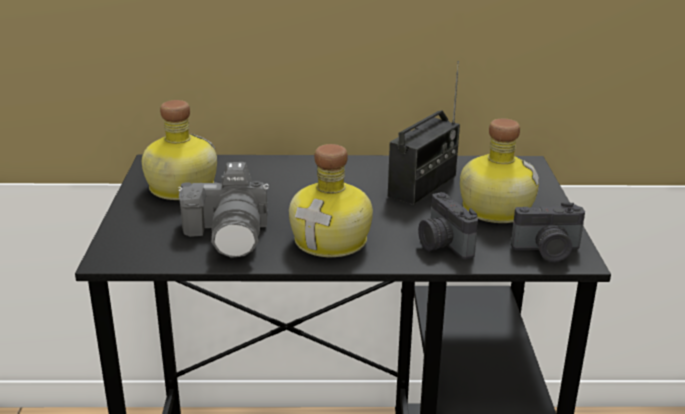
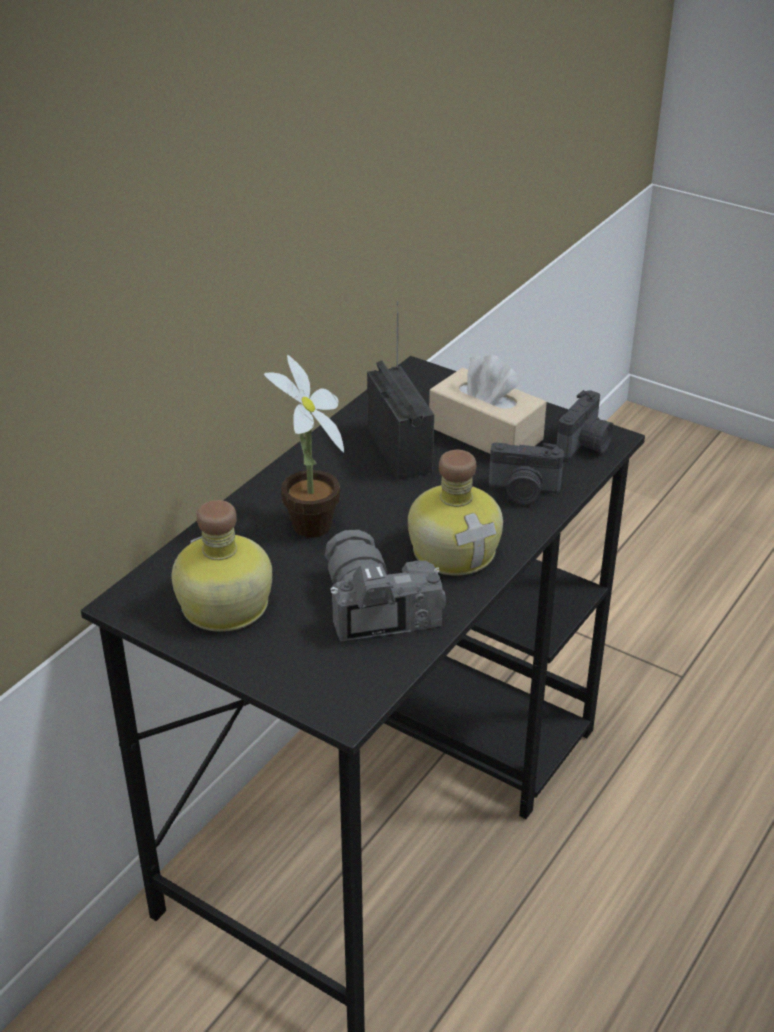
camera: 55 degrees left, 10 degrees up
(230, 233) = (374, 608): camera -> camera turned 135 degrees counterclockwise
(290, 187) = (309, 530): none -> potted plant
(494, 208) = (485, 433): bottle -> beige tissue box

